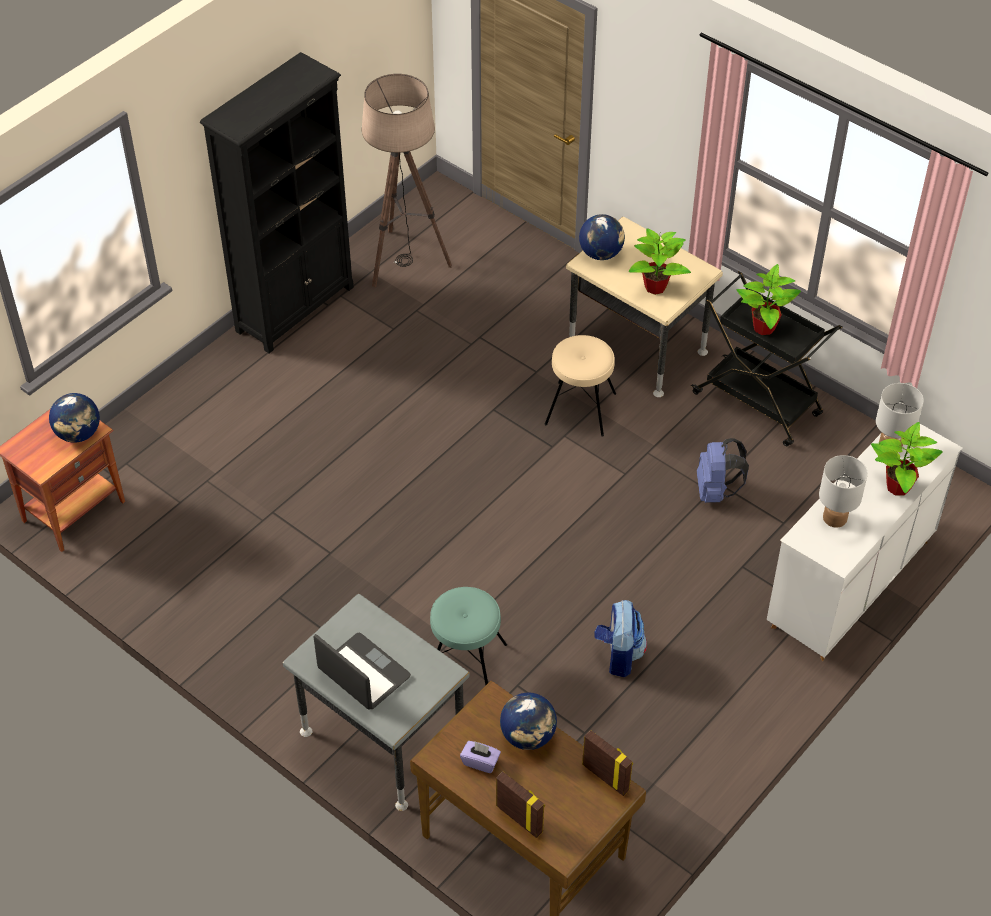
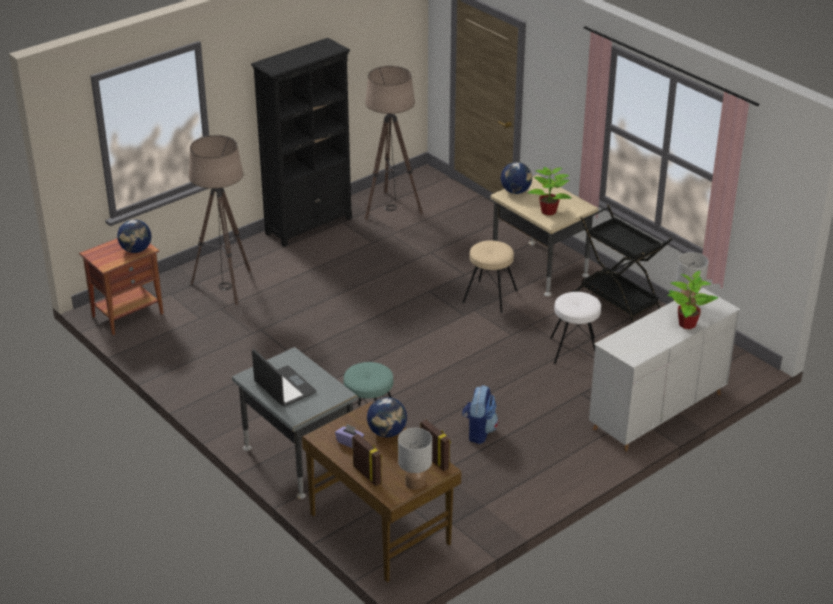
camera: 10 degrees right, 15 degrees down
(203, 437) = (226, 286): none -> floor lamp
(716, 491) = (574, 350): blue backpack -> white stool
(763, 327) = (618, 240): potted plant -> none
(835, 518) = (637, 336): grey table lamp -> grey table lamp (415, 483)

